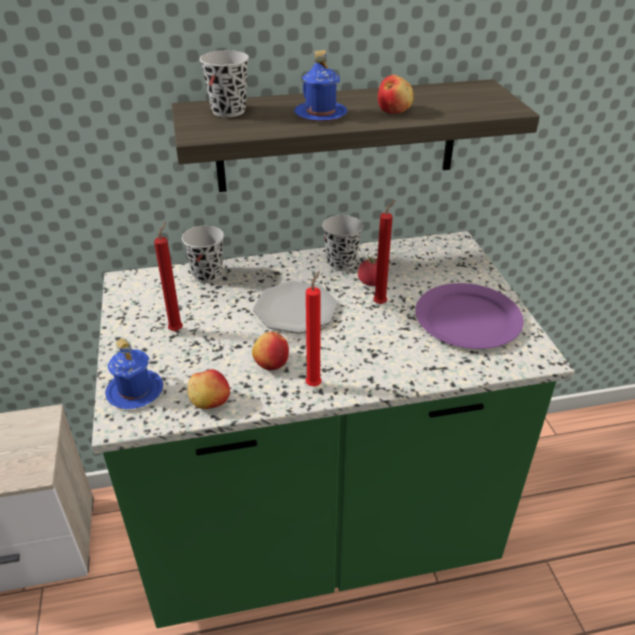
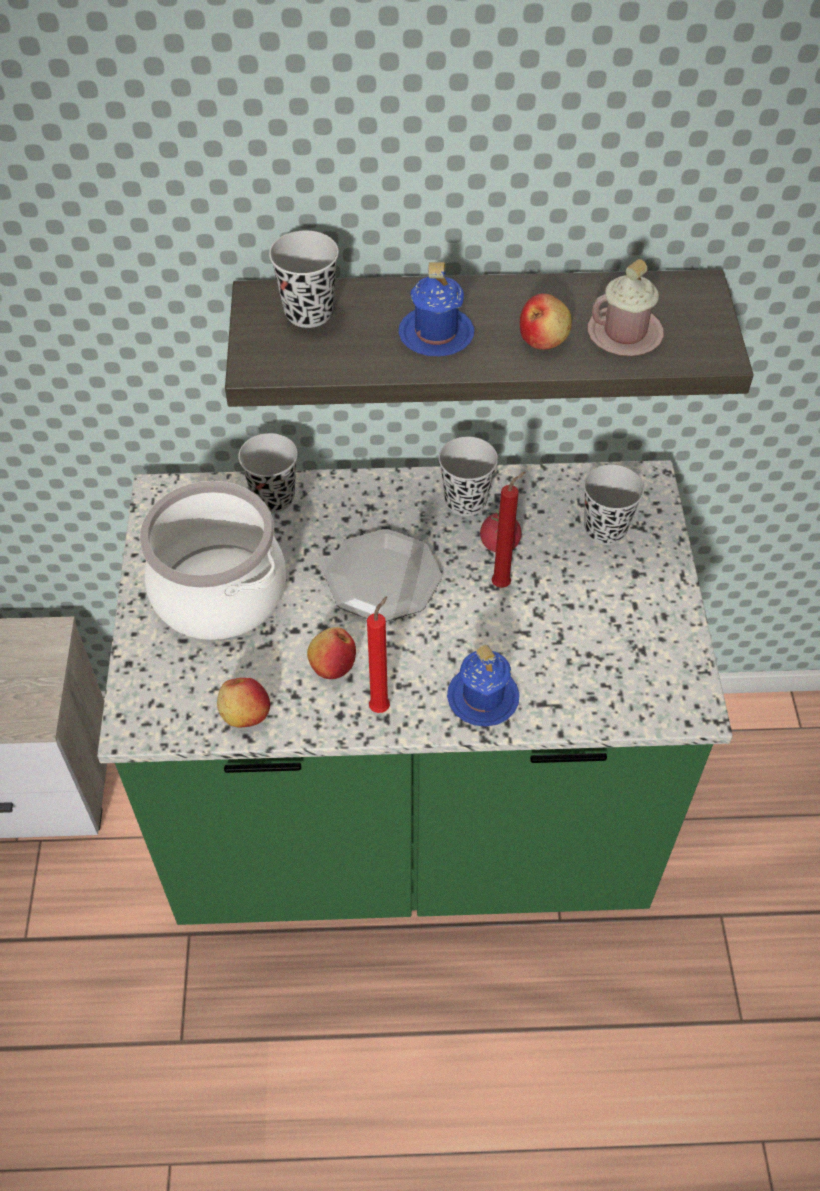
camera: 10 degrees right, 15 degrees up
(135, 391) = (155, 683): blue mug -> blue mug (483, 698)
(177, 329) = (220, 591): red candle -> cooking pot
(439, 268) = (605, 529): none -> black cup
(446, 105) = (624, 334): none -> pink mug
(467, 319) = (615, 629): purple plate -> none

